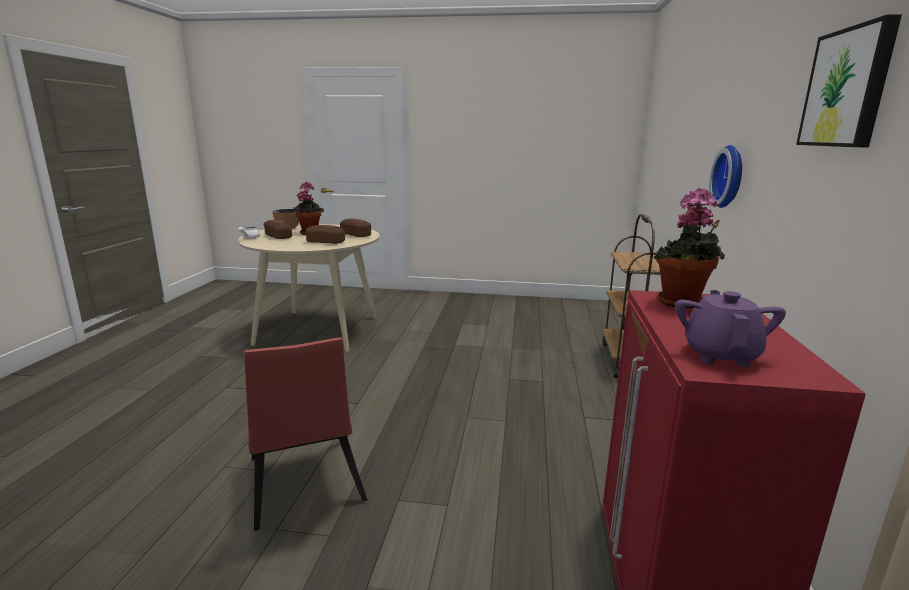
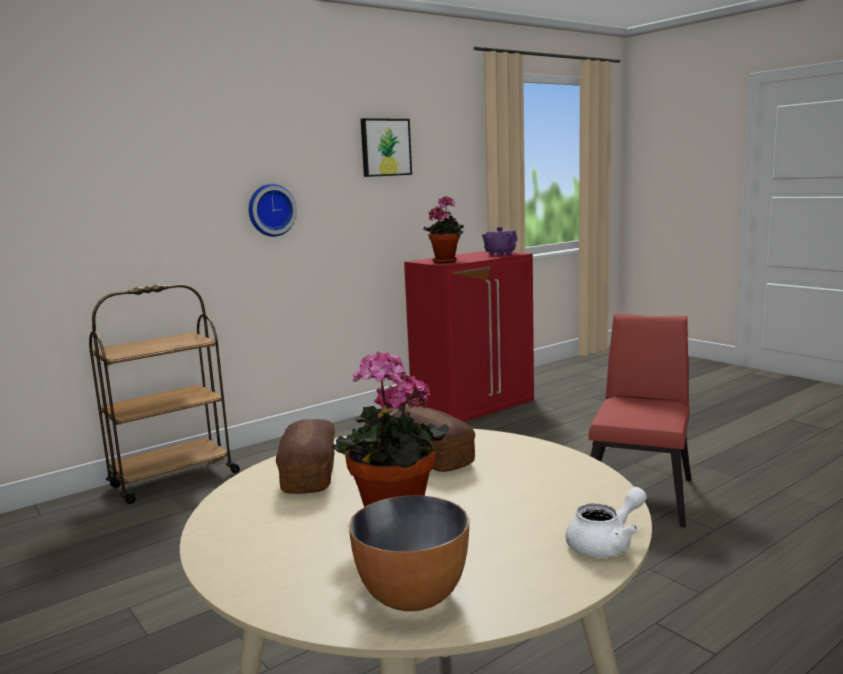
camera: 135 degrees left, 5 degrees down
(278, 236) = (508, 527): bread -> none

